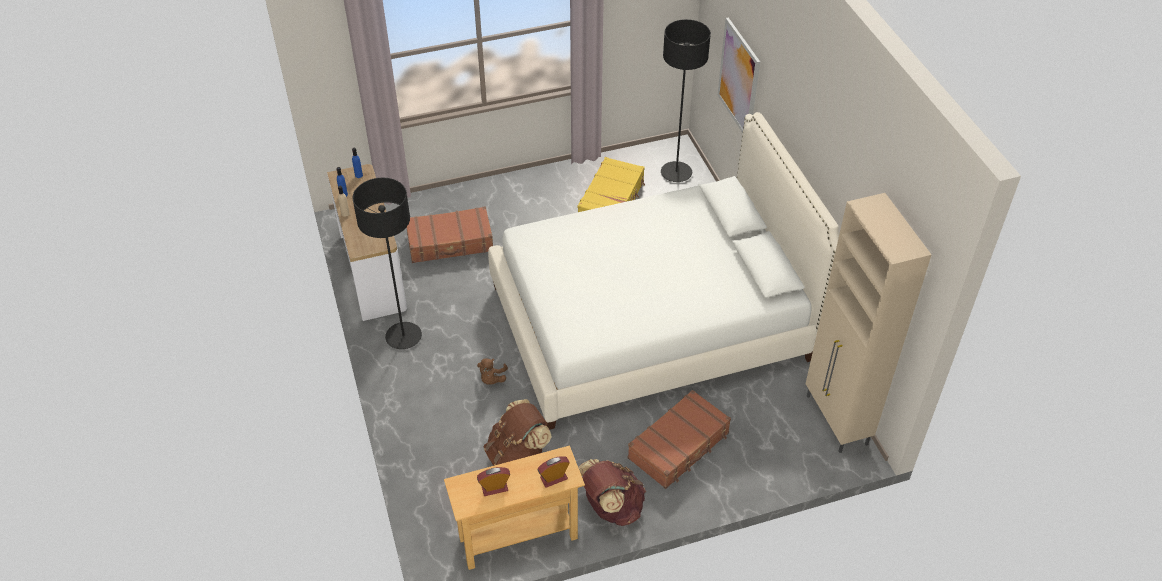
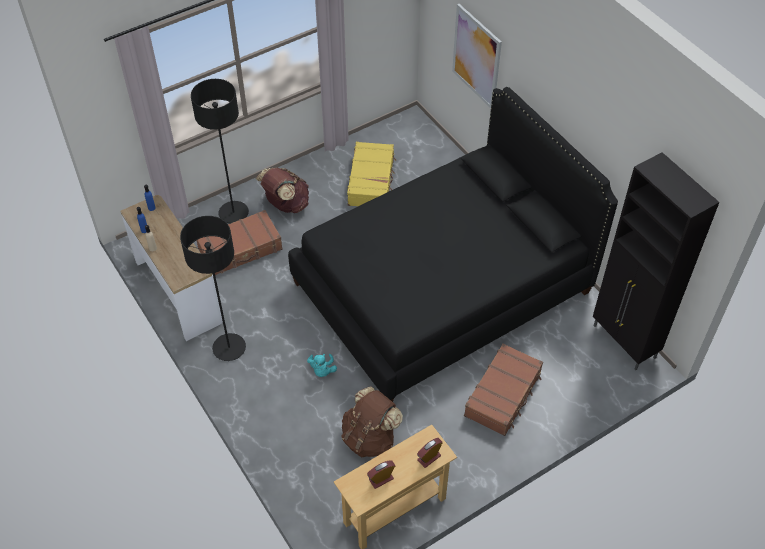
camera: 15 degrees left, 5 degrees up
(492, 379) = (322, 370): brown plush toy -> turquoise plush toy
(611, 507) = (464, 464): brown backpack -> brown backpack (286, 204)
(651, 322) = (443, 287): white bed -> black bed
(676, 173) = (419, 143): black floor lamp -> black floor lamp (233, 213)
(836, 421) = (624, 342): beige cabinet -> black cabinet

